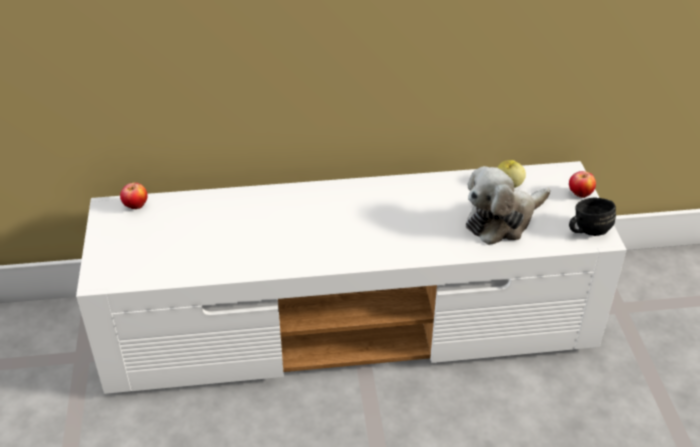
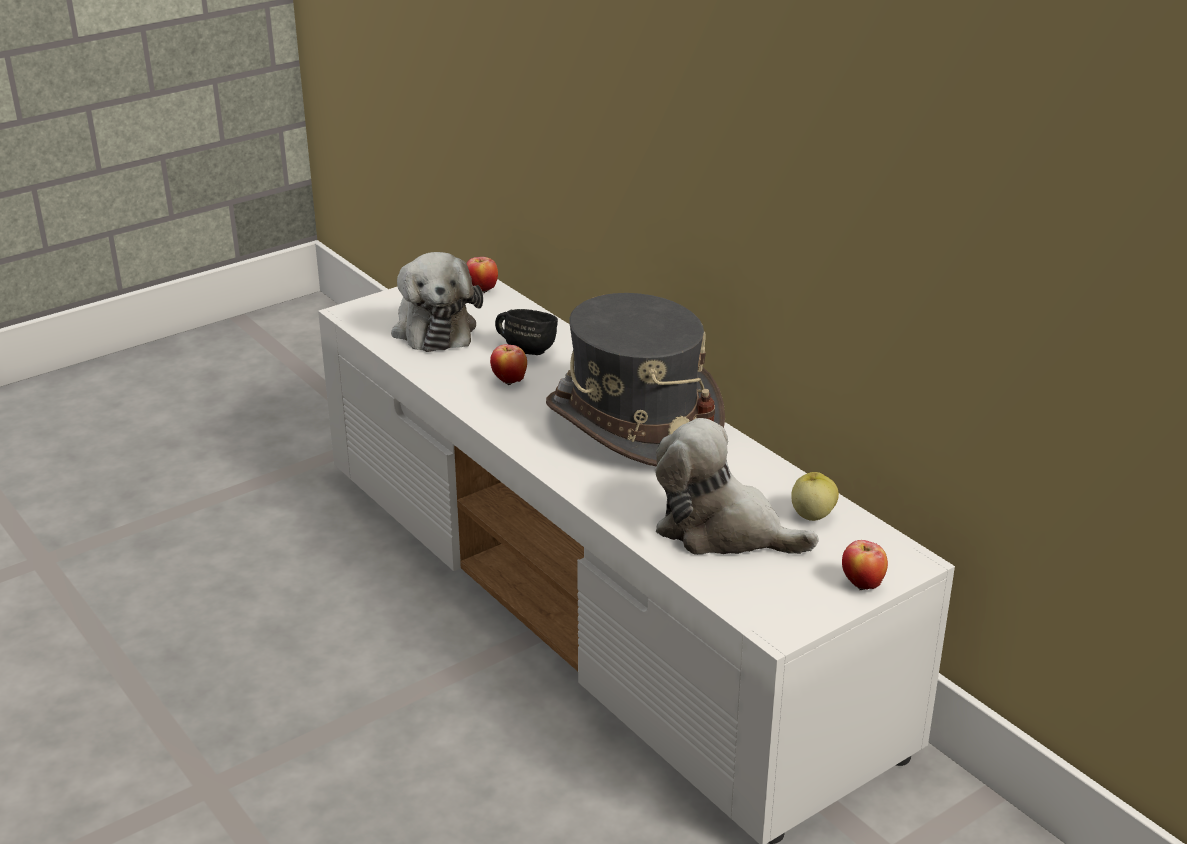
camera: 60 degrees right, 10 degrees down
(166, 247) = (434, 328): none -> plush toy
(271, 239) = (509, 381): none -> apple
(367, 208) = (633, 423): none -> grey hat
(586, 230) = (781, 610): black mug -> black mug (526, 348)

